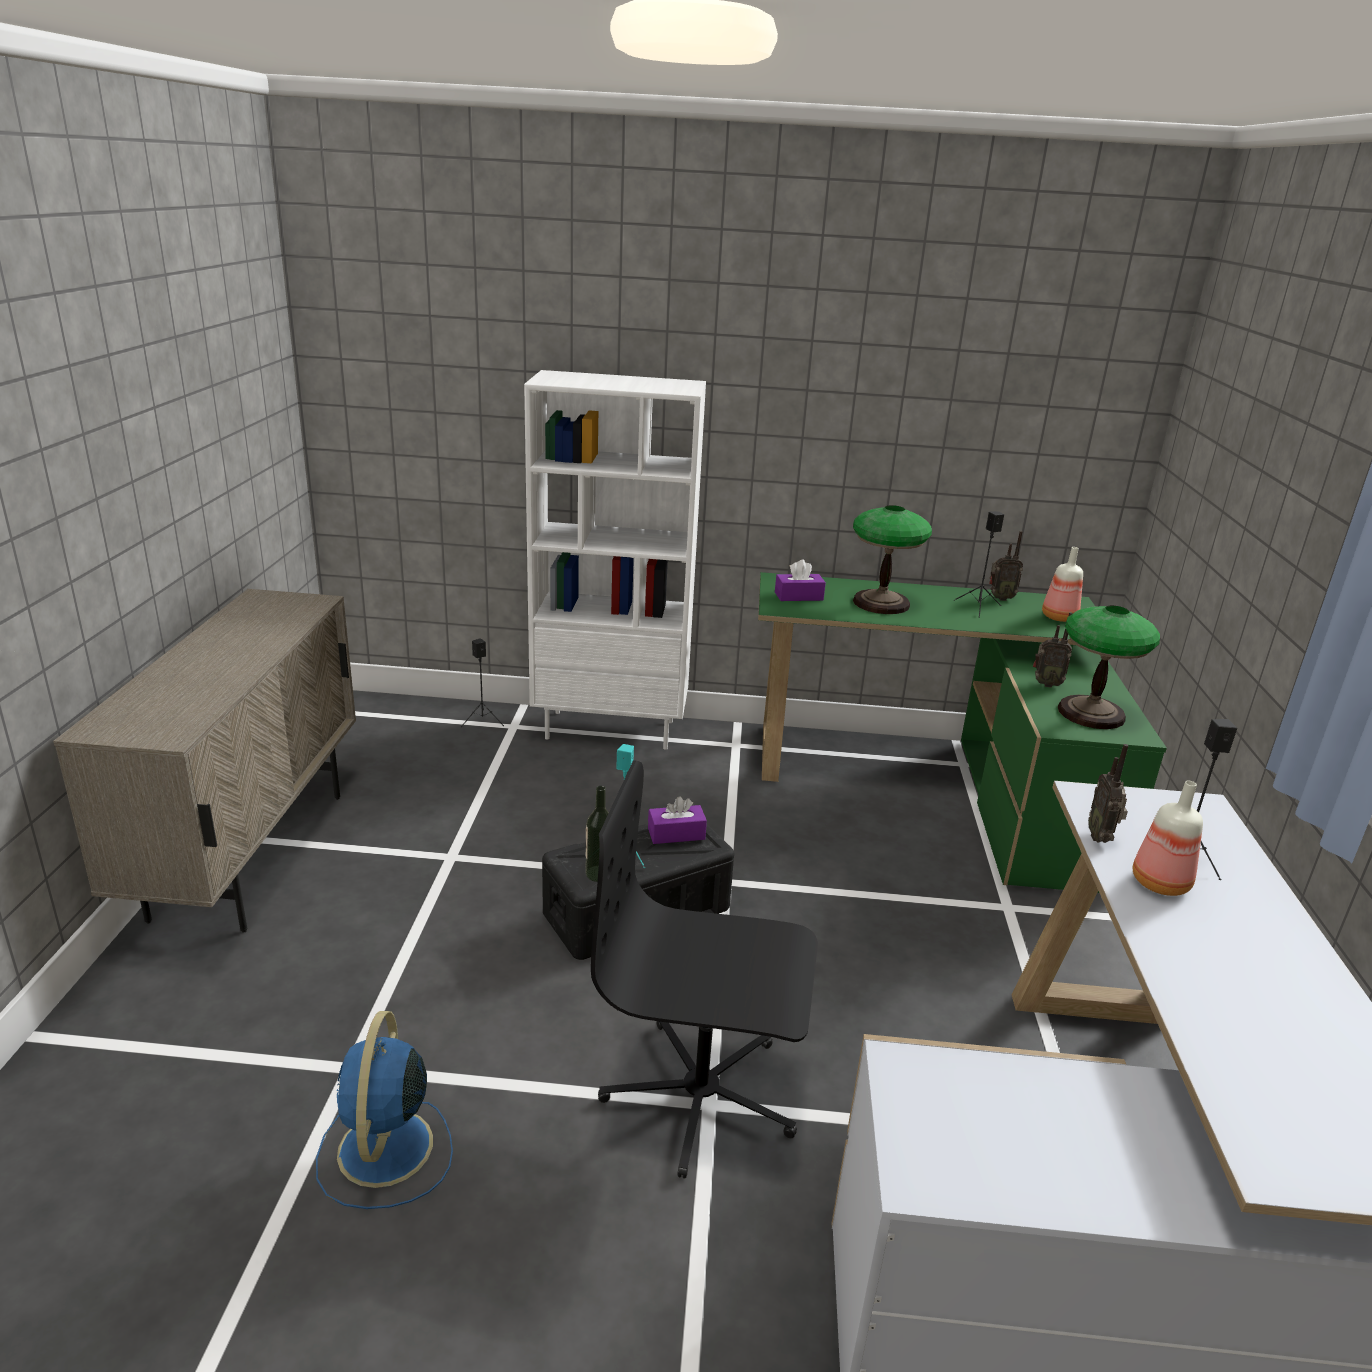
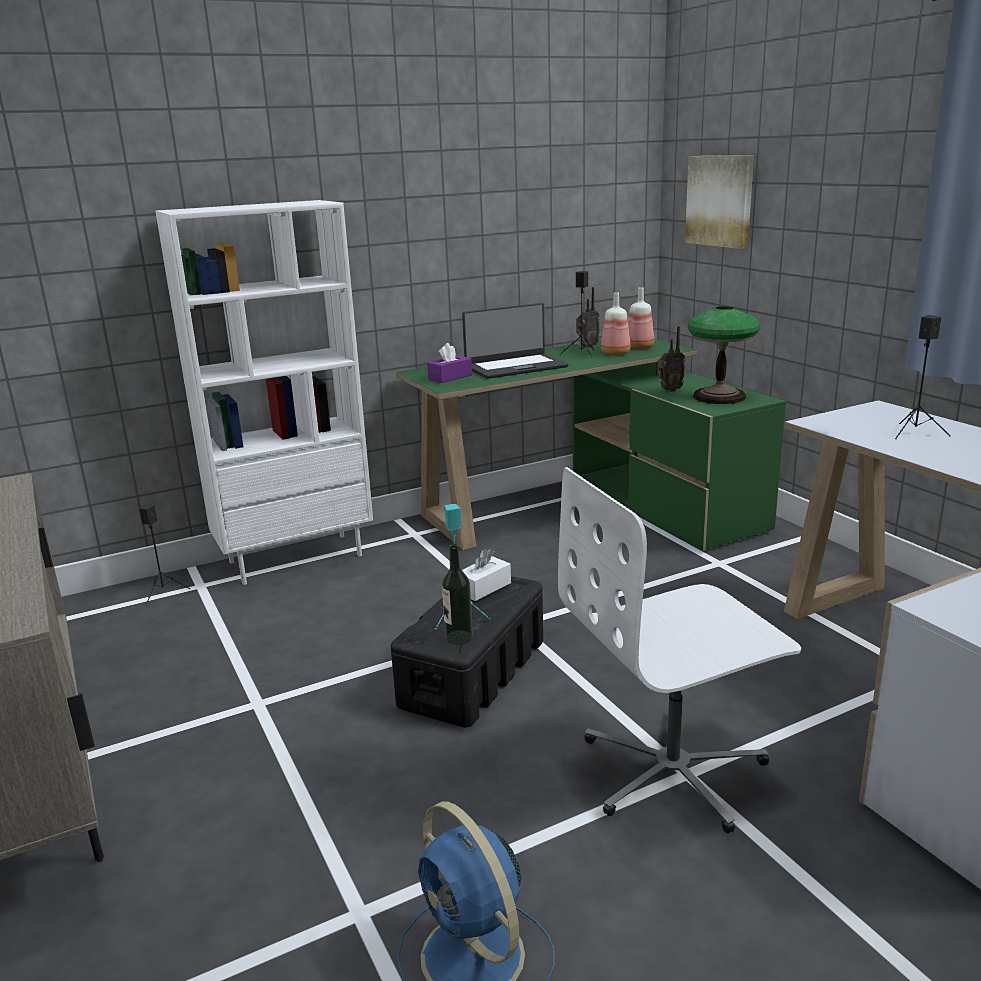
camera: 30 degrees left, 5 degrees down
(676, 834) = (484, 588): purple tissue box -> white tissue box
(701, 1095) = (674, 771): black office chair -> white office chair
(881, 603) = (515, 367): table lamp -> laptop
(1101, 837) = (860, 438): radio -> none
(1160, 882) = (927, 447): bottle -> bottle (615, 353)
(1204, 465) = (720, 201): none -> picture

